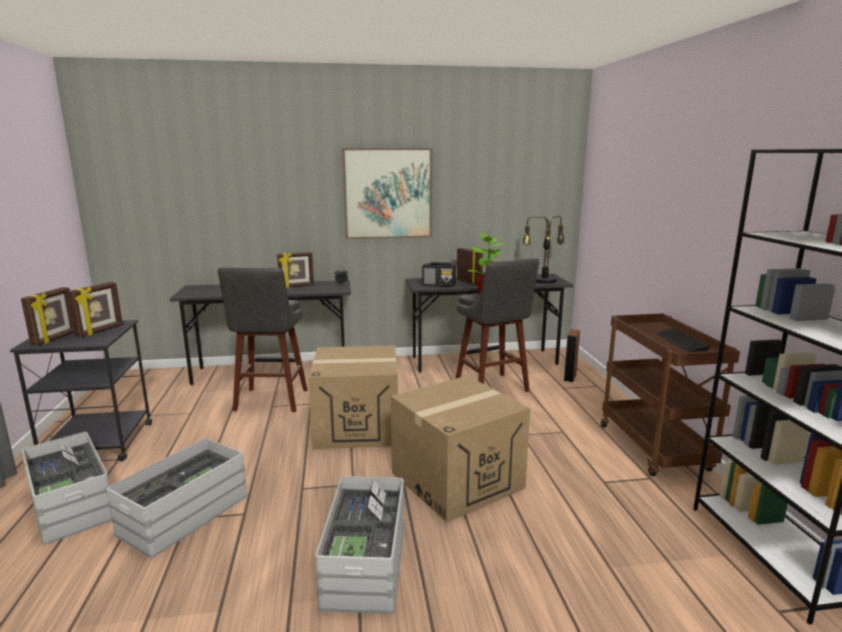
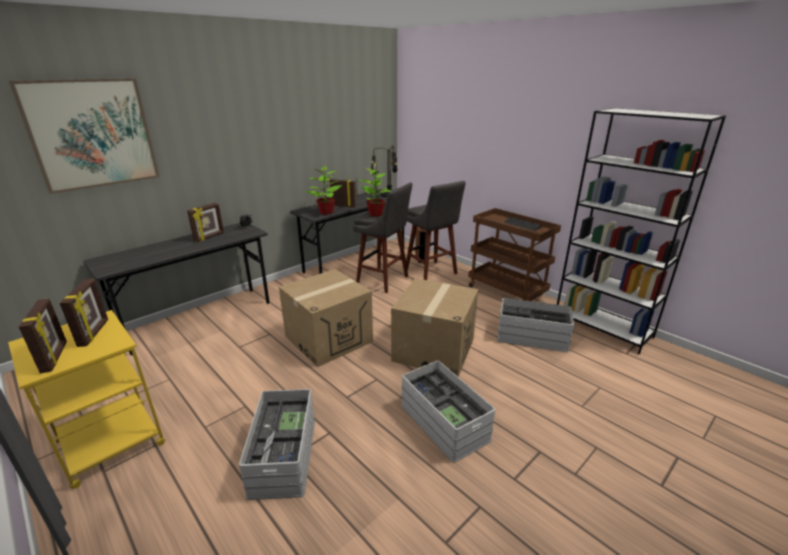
camera: 35 degrees left, 10 degrees up
(70, 504) = (165, 500): grey storage box -> grey storage box (531, 337)
(99, 442) = (110, 440): black cart -> yellow cart
(270, 401) = (232, 344): grey stool -> grey stool (431, 273)
(388, 193) = (267, 140): picture -> picture (92, 134)
(439, 285) = (326, 212): radio -> potted plant

